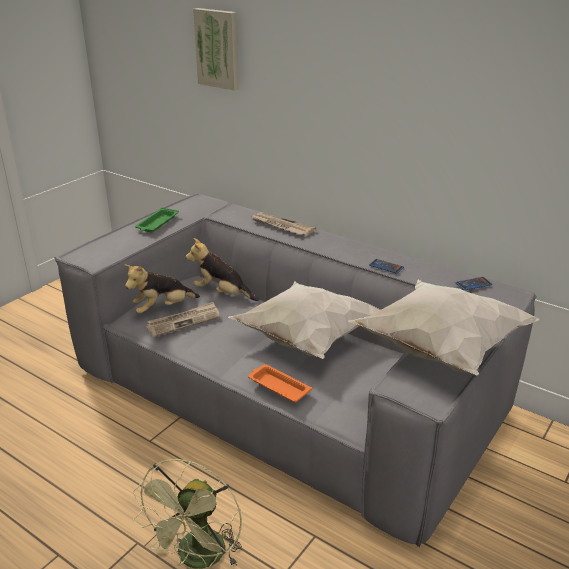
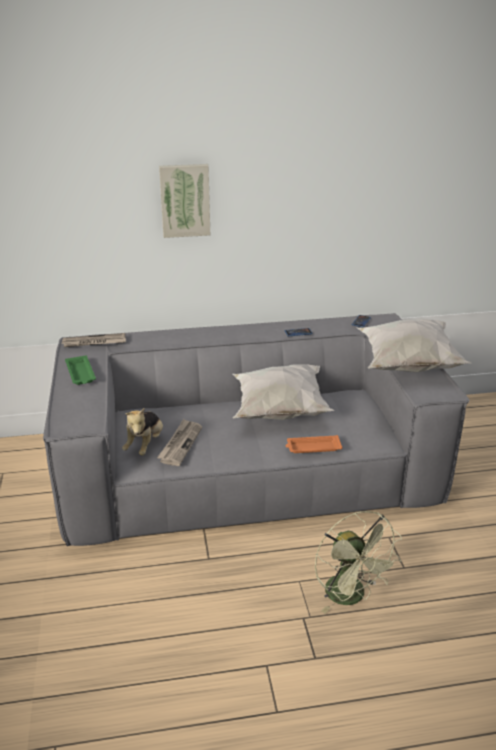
camera: 45 degrees left, 0 degrees up
(218, 48) = (71, 188): picture -> picture (185, 200)
(222, 293) = (165, 413): plush toy -> none
(281, 226) = (182, 335): newspaper -> newspaper (94, 342)

